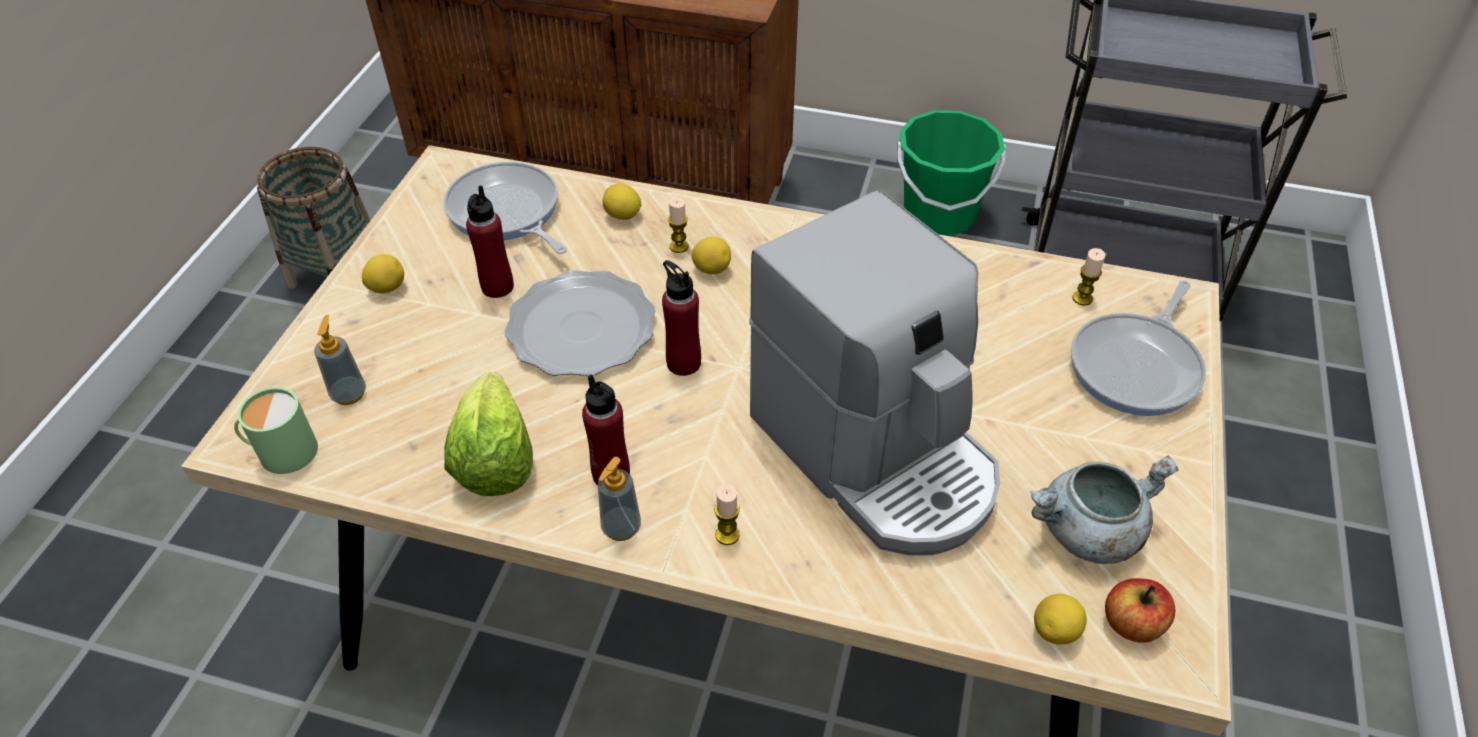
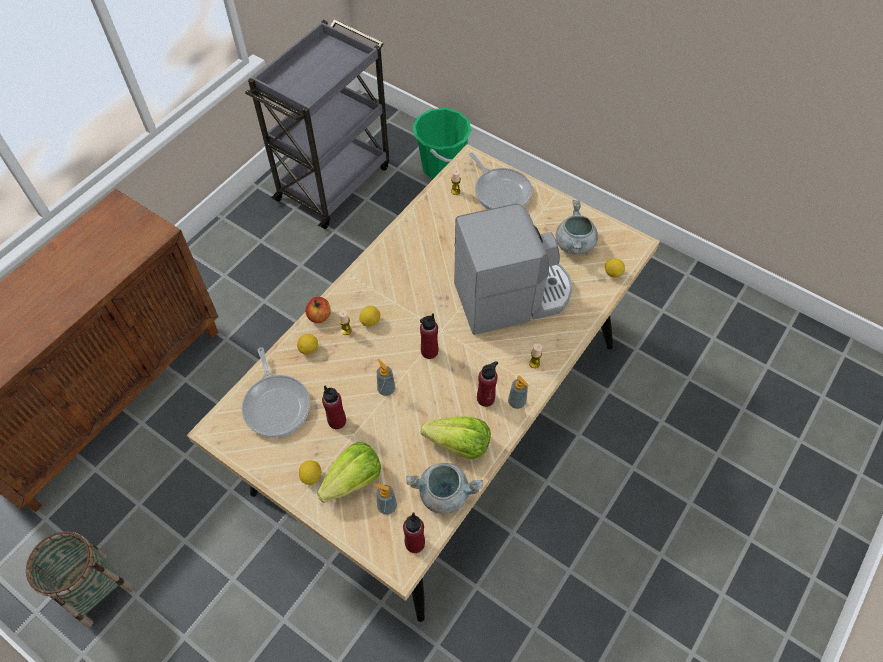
camera: 70 degrees left, 10 degrees up
(282, 451) = (414, 543): green mug -> red bottle
(387, 465) = (444, 493): none -> grey cooking pot
(390, 338) = (353, 480): none -> lettuce
(506, 213) = (277, 404): frying pan -> frying pan turned 90 degrees counterclockwise
(580, 328) = (386, 389): plate -> soap dispenser
(938, 215) = (247, 237): green bucket -> green bucket (442, 166)
(1132, 624) = (616, 250): apple -> apple (319, 316)

